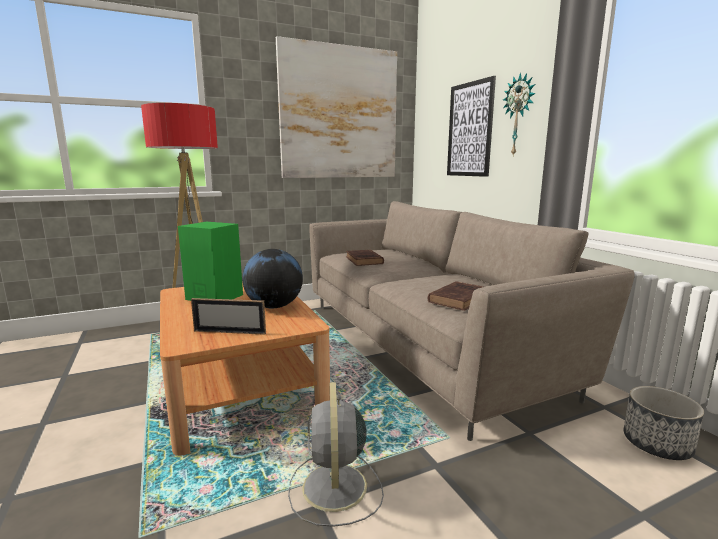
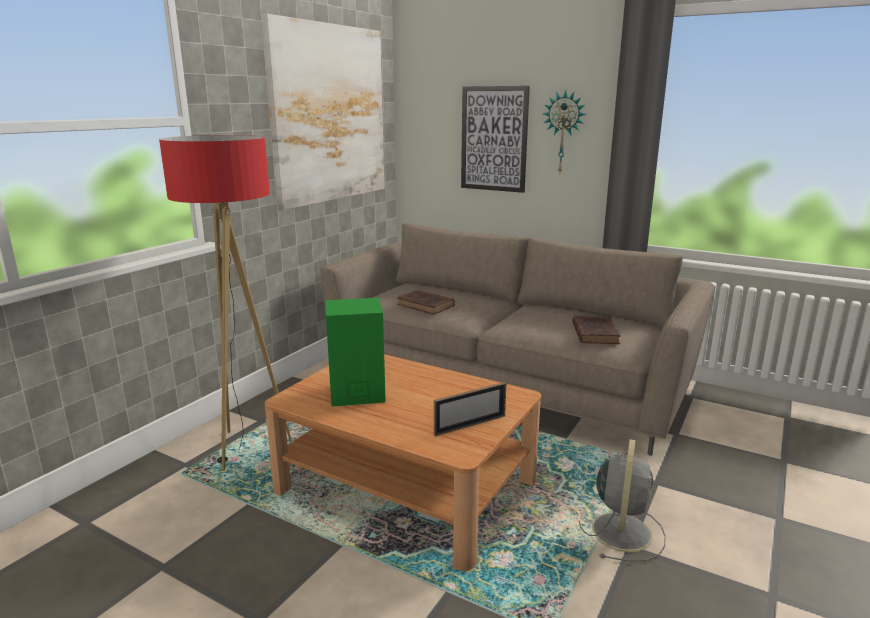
camera: 35 degrees left, 5 degrees up
(274, 306) = (445, 385): globe -> none
(334, 489) = (621, 530): grey fan -> grey fan turned 120 degrees counterclockwise
(657, 444) = (744, 412): planter -> none

